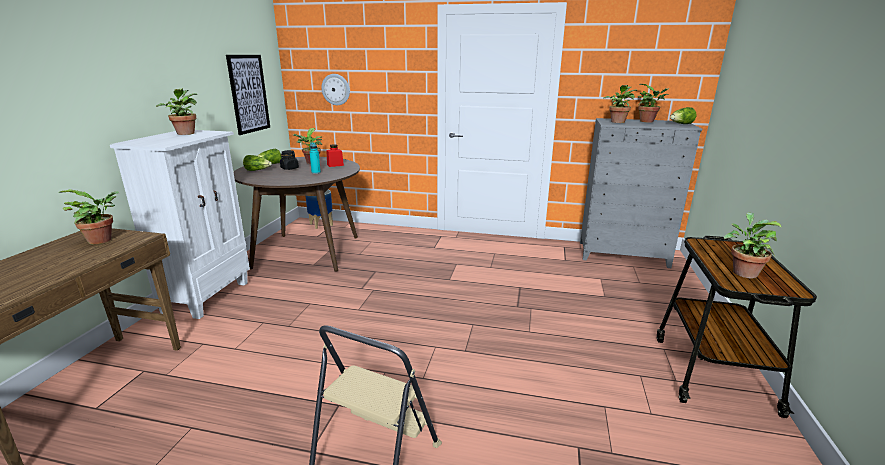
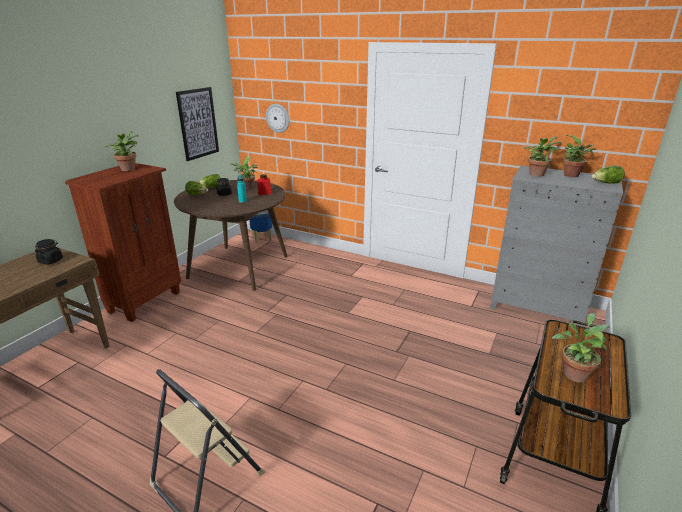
camera: 15 degrees right, 5 degrees up
(103, 240) = (51, 261): potted plant -> black jar
(208, 297) = (146, 302): white cabinet -> brown cabinet

